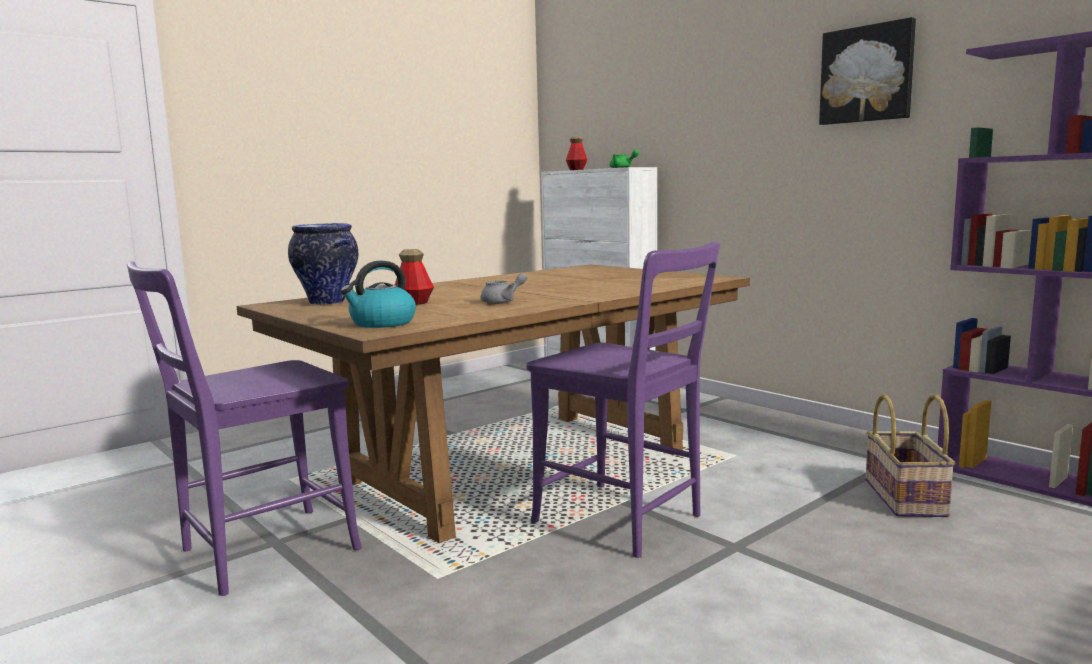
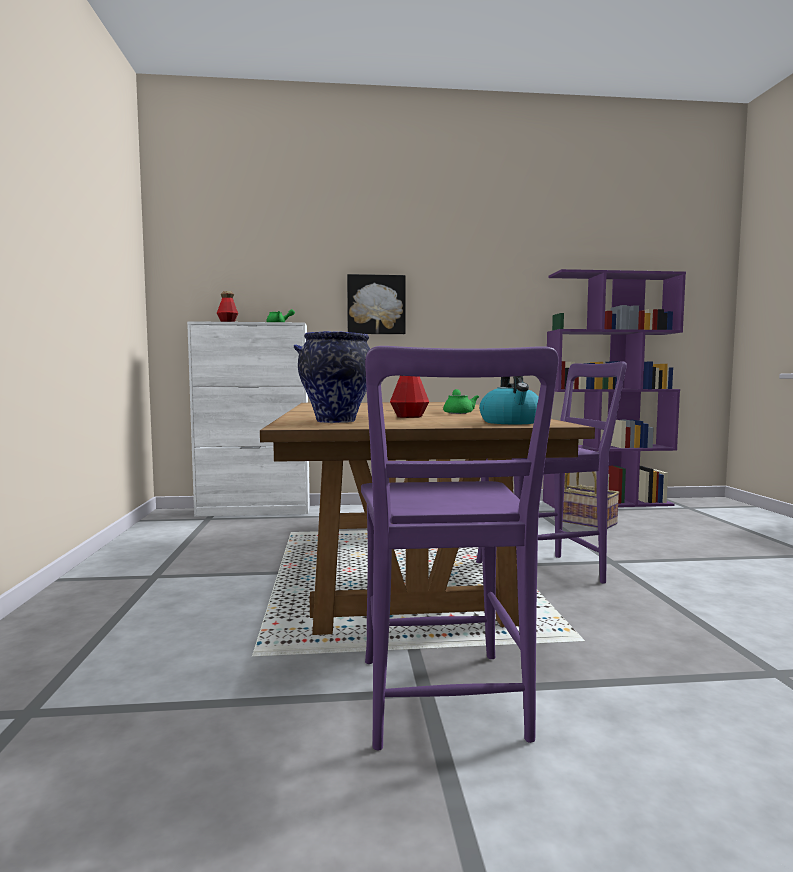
camera: 55 degrees left, 5 degrees down
(503, 301) = (458, 413): grey teapot -> green teapot
(867, 74) = (477, 276): picture -> picture (376, 305)

